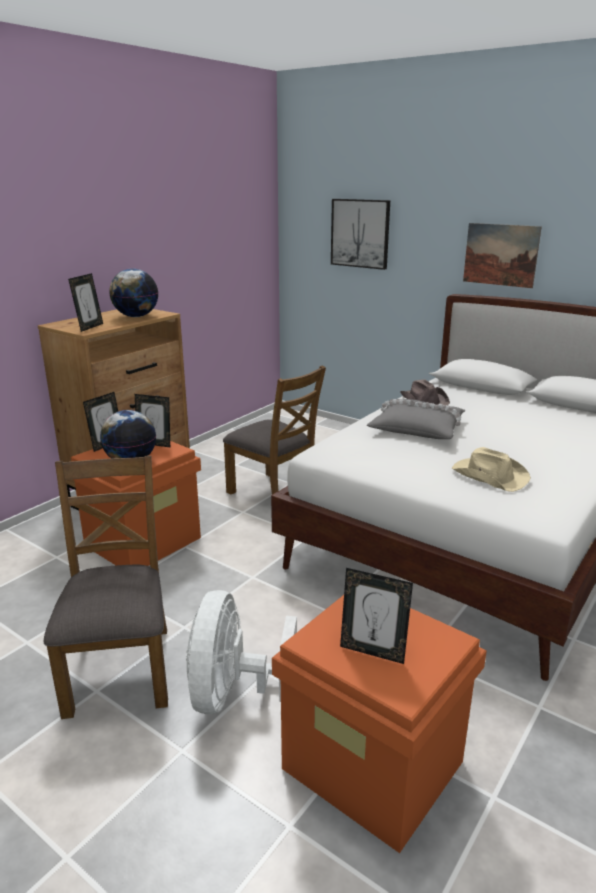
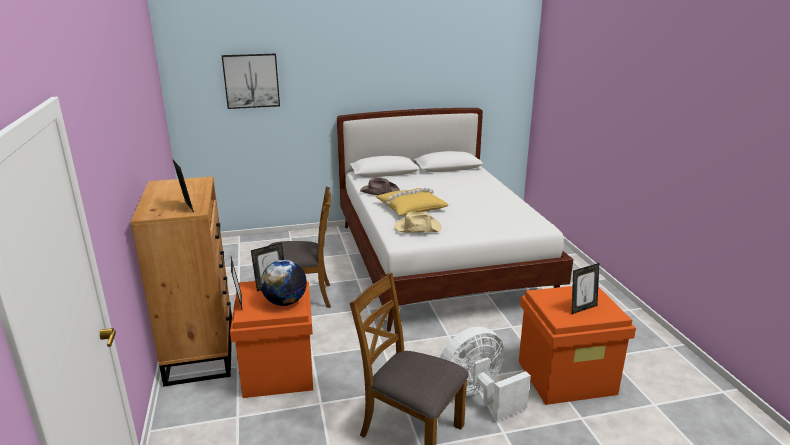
camera: 50 degrees left, 0 degrees up
(136, 316) = (189, 188): globe -> none
(233, 693) = (477, 397): white fan -> white fan turned 105 degrees clockwise
(417, 428) = (411, 207): grey pillow -> yellow pillow
(489, 475) = (487, 217): beige hat -> beige hat (417, 228)
(500, 255) = (367, 84): picture -> none

